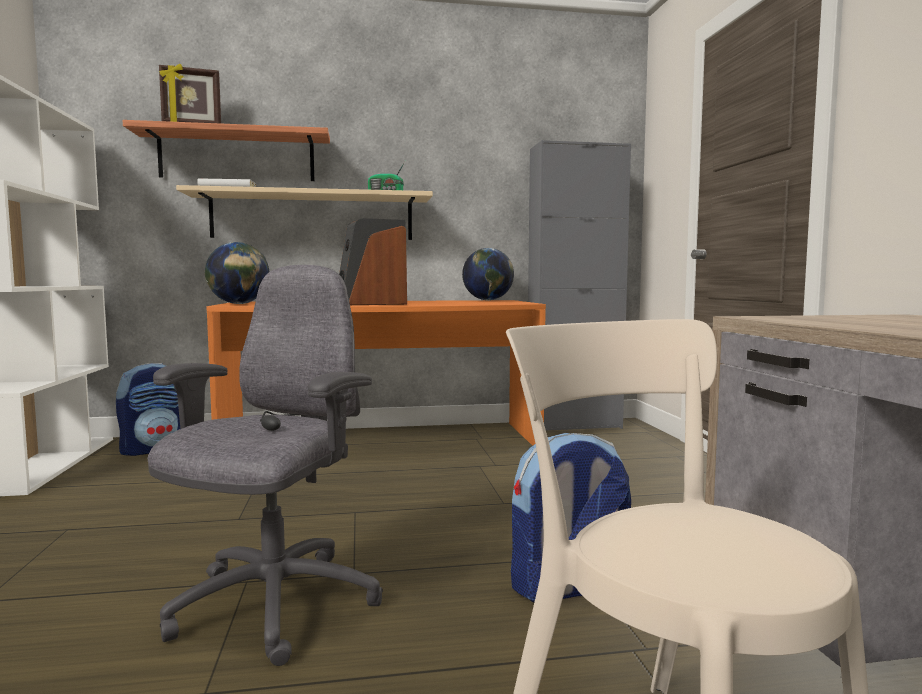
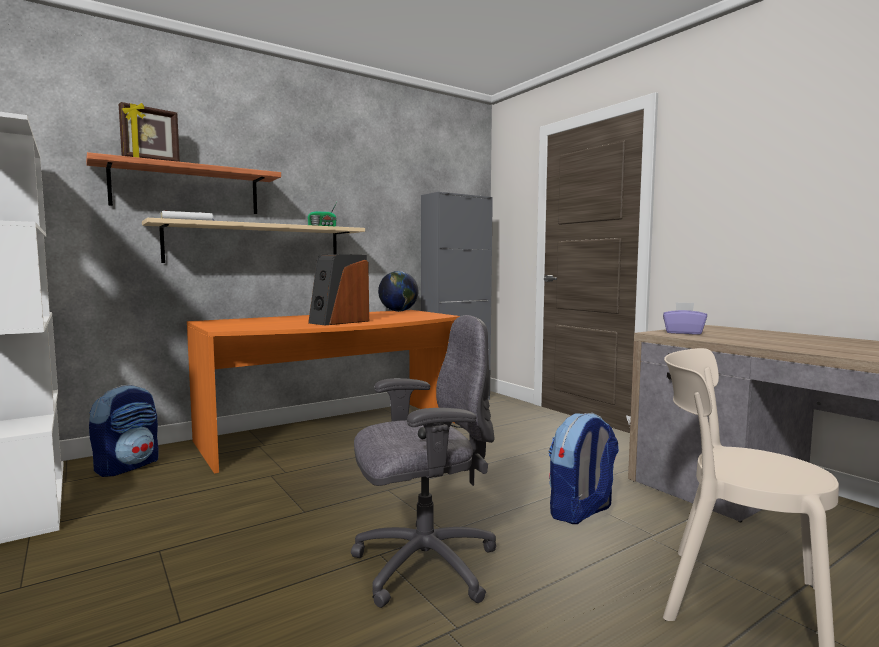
camera: 25 degrees left, 0 degrees up
(238, 304) = (221, 326): globe -> none
(272, 606) = (423, 565): grey office chair -> grey office chair turned 75 degrees clockwise
(803, 318) = (683, 333): none -> purple tissue box

